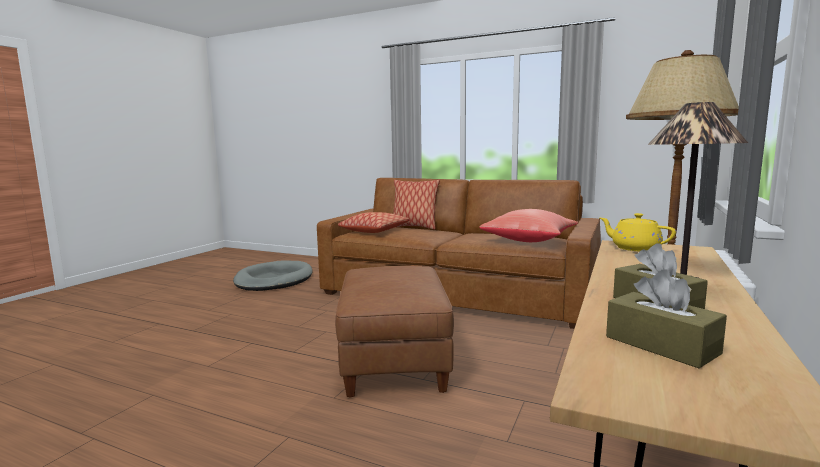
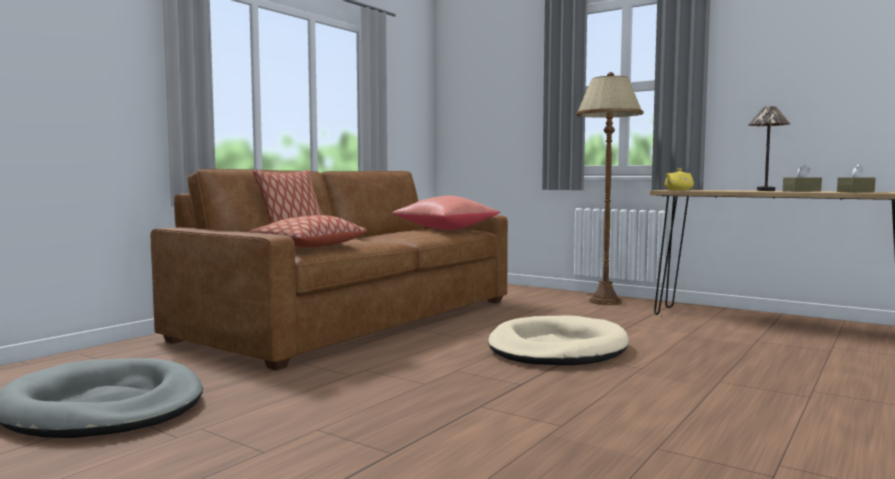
camera: 80 degrees left, 5 degrees down
(393, 360) = (557, 348): brown ottoman -> beige dog bed

